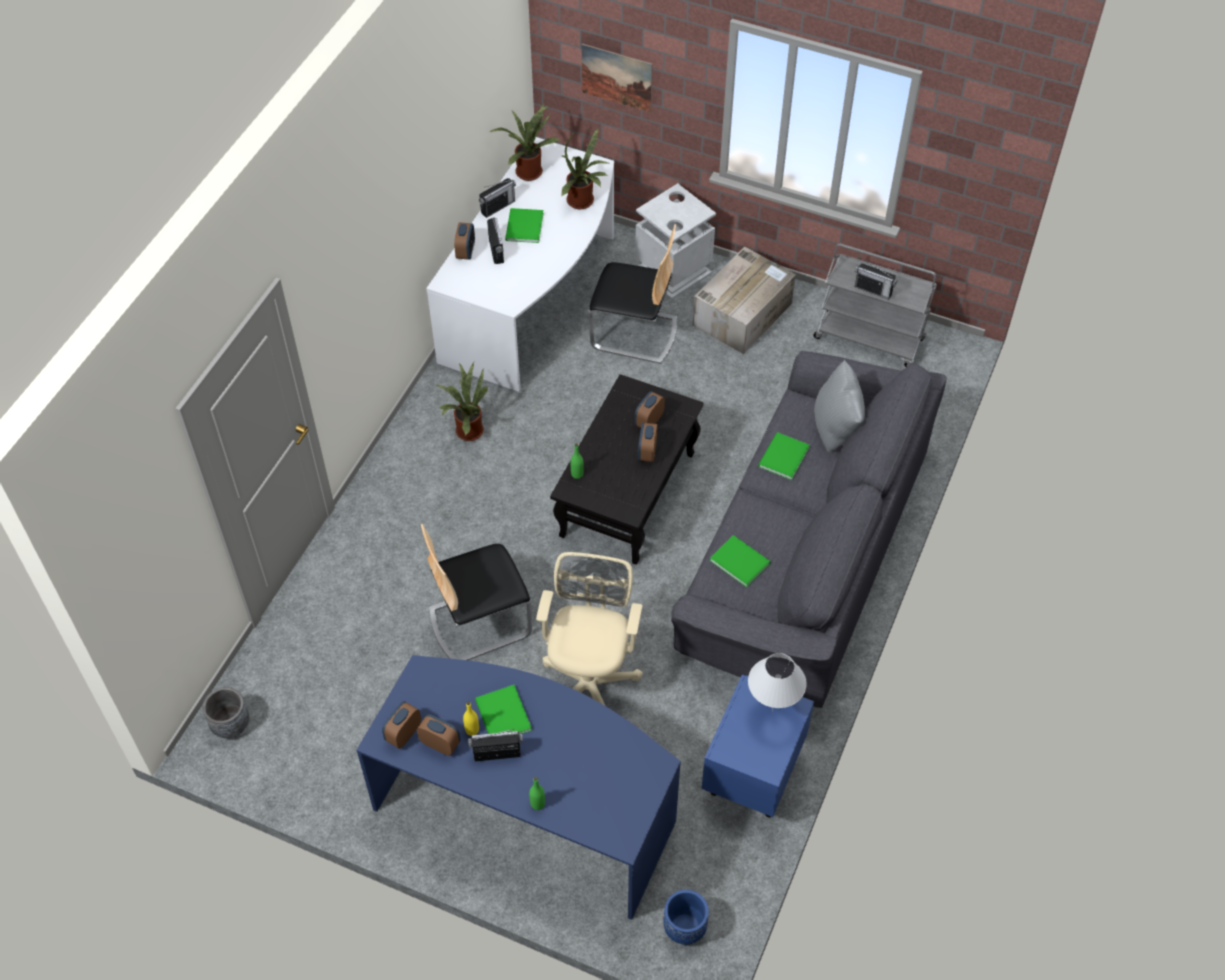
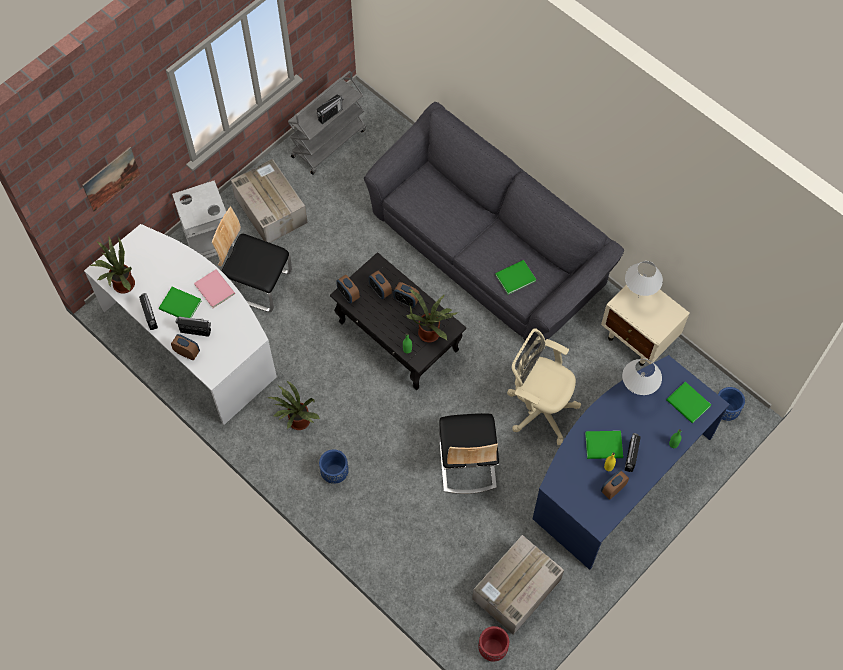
camera: 70 degrees left, 10 degrees up
(231, 725) = (492, 648): grey planter -> red planter
(317, 729) = (516, 590): none -> cardboard box
(403, 734) = (598, 509): alarm clock -> alarm clock (348, 295)
(414, 487) = (334, 473): none -> blue planter
(560, 249) = (215, 288): none -> pink book
(583, 202) = (174, 258): potted plant -> potted plant (431, 332)
(600, 734) = (636, 393): none -> white table lamp
(634, 333) = (256, 284): chair -> chair turned 105 degrees counterclockwise
(752, 778) = (639, 339): blue nightstand -> beige nightstand
(782, 457) = (442, 223): green book -> green book (688, 404)
(836, 430) = (433, 184): grey pillow -> none

